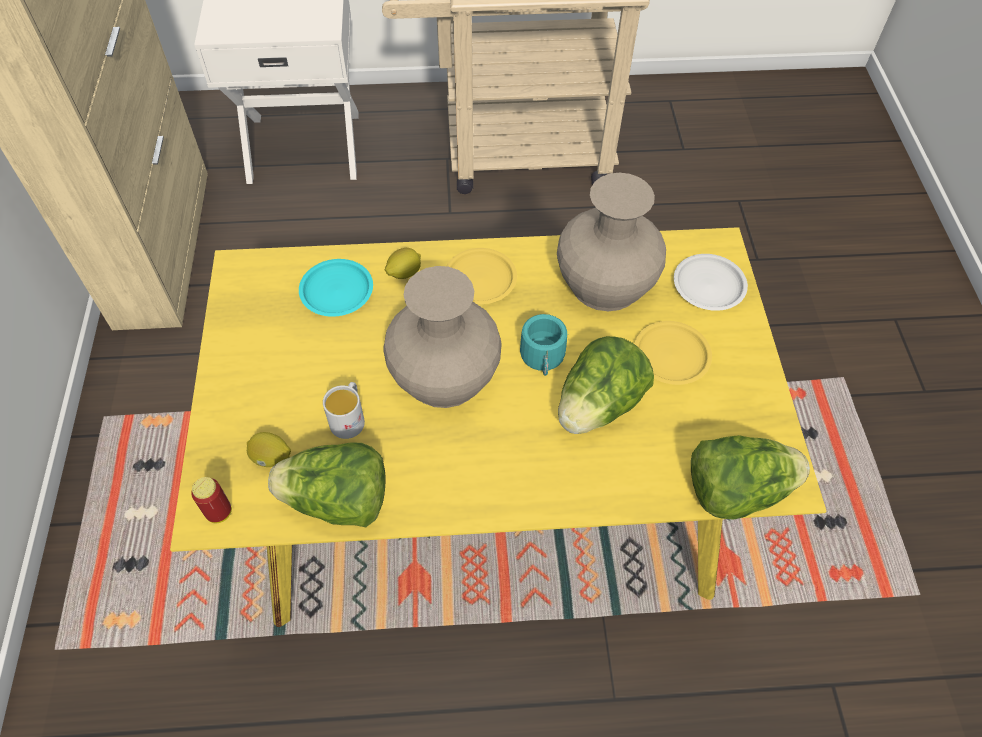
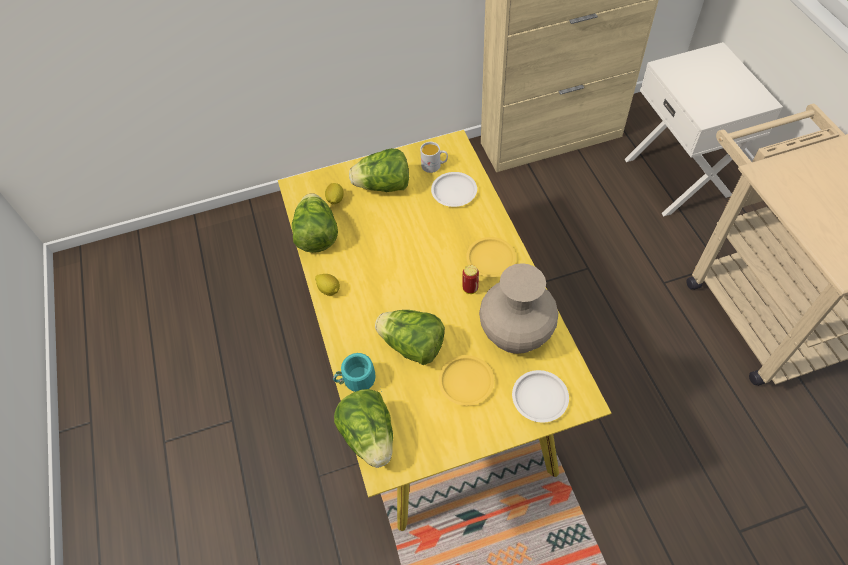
camera: 80 degrees right, 0 degrees up
(219, 512) = (300, 190): can -> can (470, 289)
(277, 380) = (383, 186): none -> lettuce
(337, 291) = (454, 192): turquoise plate -> white plate
(349, 418) = (368, 224): white mug -> white mug (434, 166)
(404, 273) = (480, 219): lemon -> lemon (329, 289)
(444, 375) = (411, 260): beige vase -> none
(545, 359) = (439, 309): turquoise mug -> turquoise mug (356, 381)

